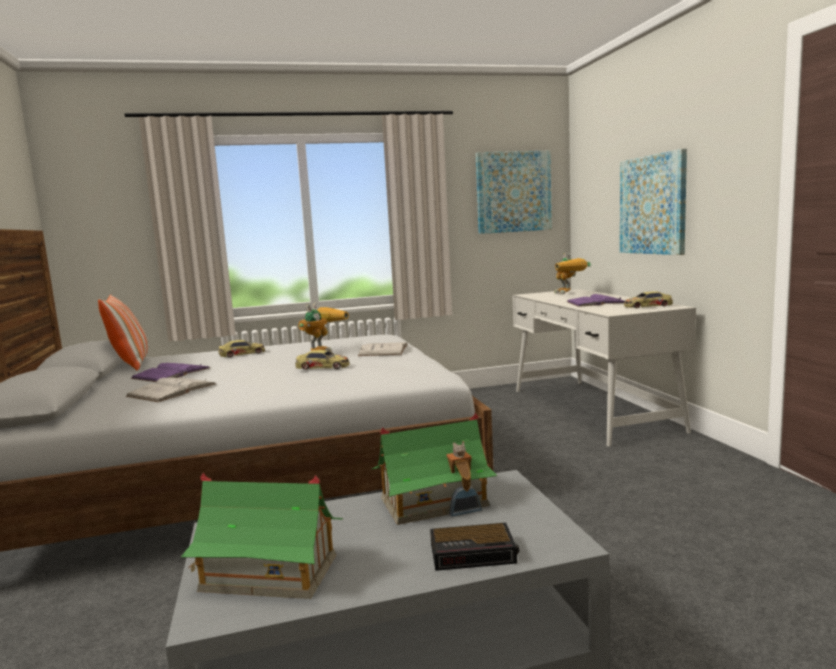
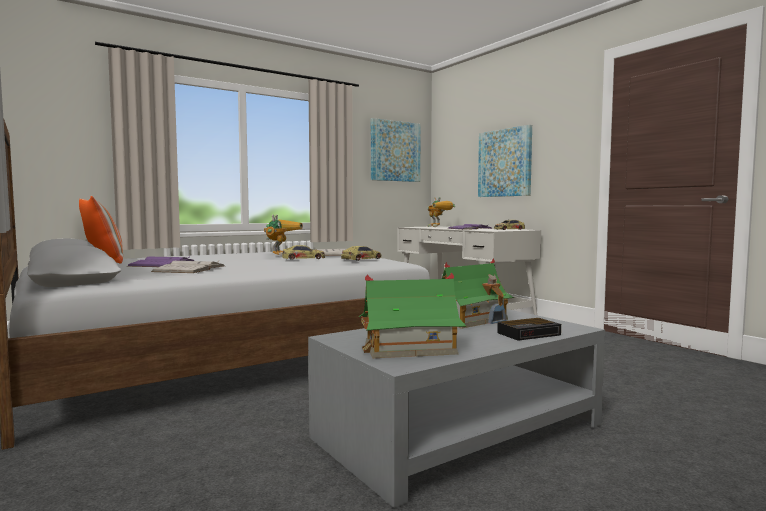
camera: 20 degrees left, 5 degrees down
(242, 354) = (206, 256): toy car -> toy car (362, 259)

